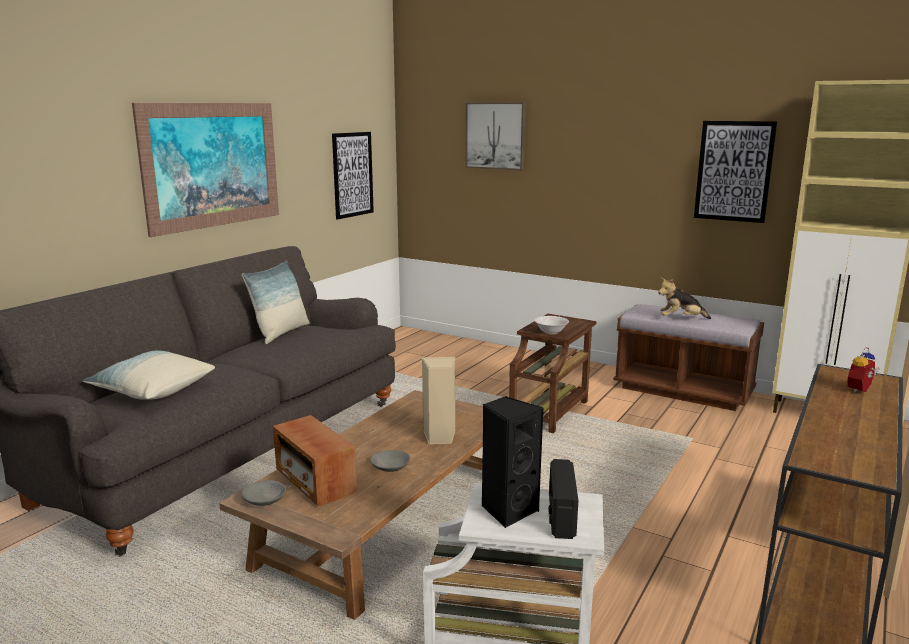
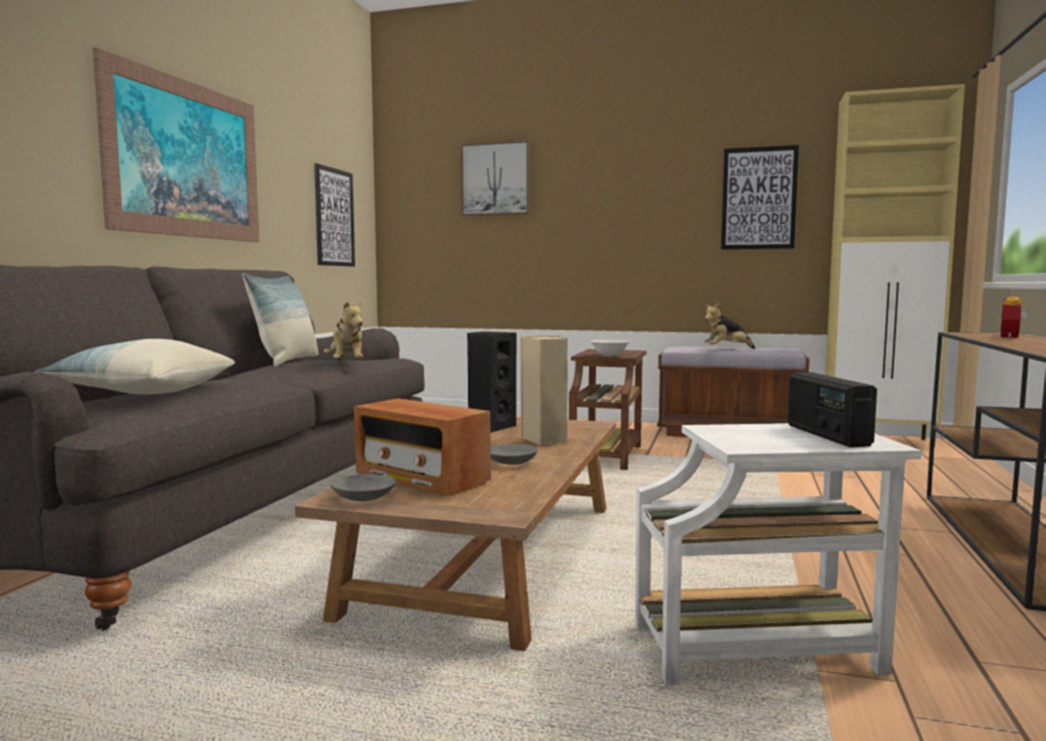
camera: 15 degrees left, 10 degrees down
(318, 344) = (346, 364): none -> plush toy
(508, 510) = (757, 436): black speaker -> black speaker (491, 427)

